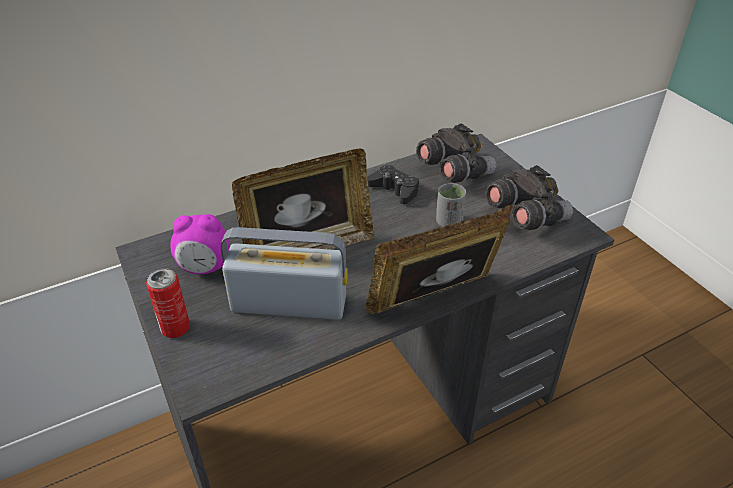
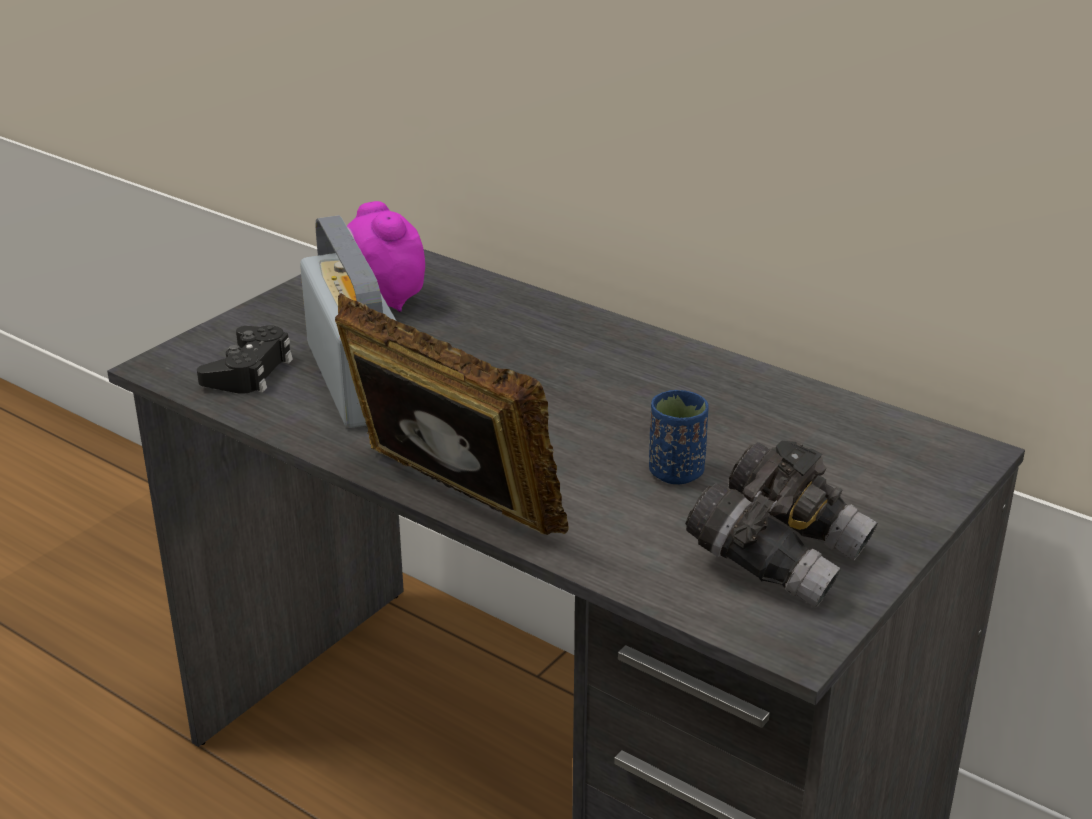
camera: 65 degrees right, 10 degrees down
(175, 328) = (256, 317): can -> none
(308, 247) = (491, 362): picture frame -> none
(394, 190) = (716, 398): black game controller -> black game controller (249, 371)
(449, 222) = (676, 472): grey cup -> blue cup
(453, 172) = (840, 445): grey binoculars -> none

